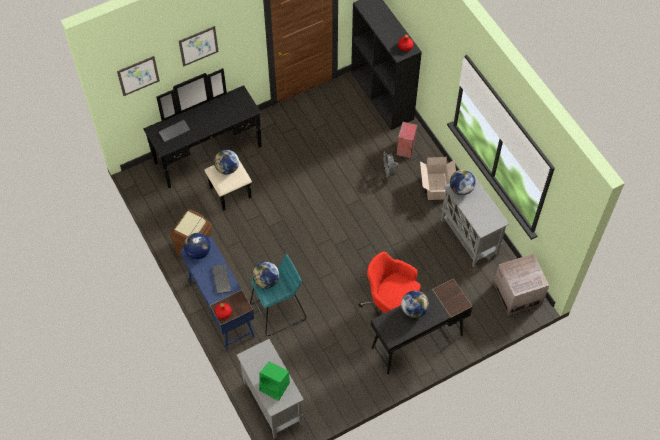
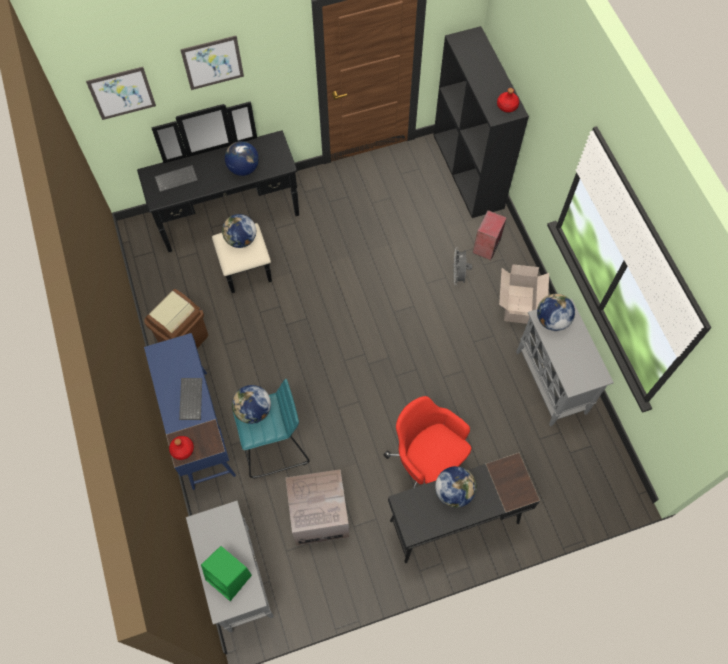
camera: 10 degrees right, 5 degrees up
(198, 252) = (168, 353): globe -> globe (243, 168)
(517, 294) = (606, 475): cardboard box -> cardboard box (319, 515)

